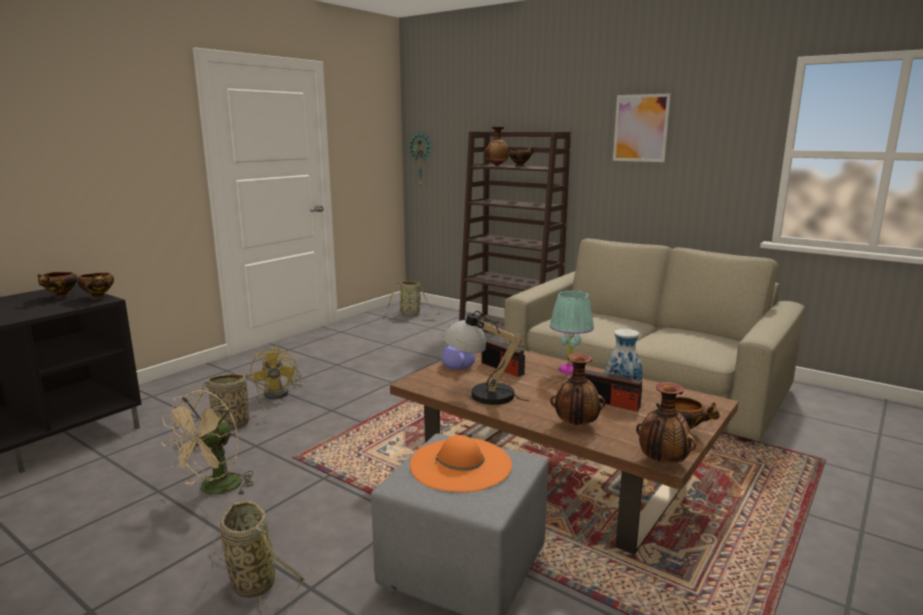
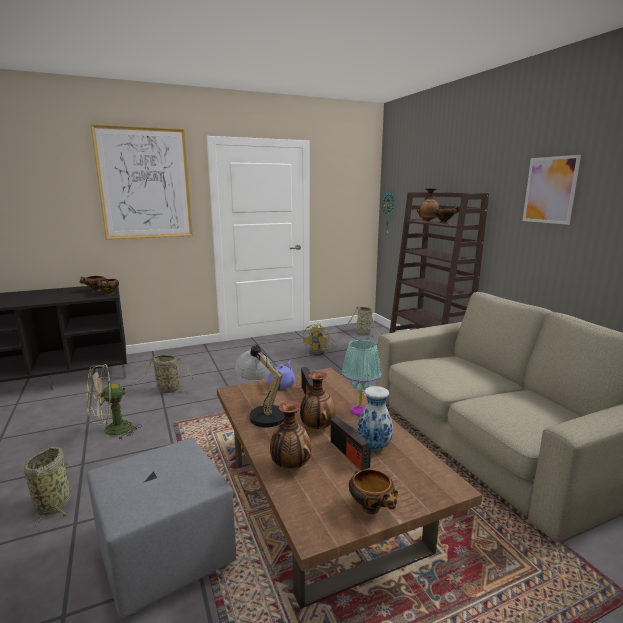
camera: 30 degrees right, 0 degrees up
(107, 119) = (145, 184): none -> picture
(281, 392) = (219, 374): yellow fan -> yellow fan (320, 352)
(461, 464) = (163, 470): orange hat -> none
(662, 462) = (307, 533): vase -> vase (317, 427)

